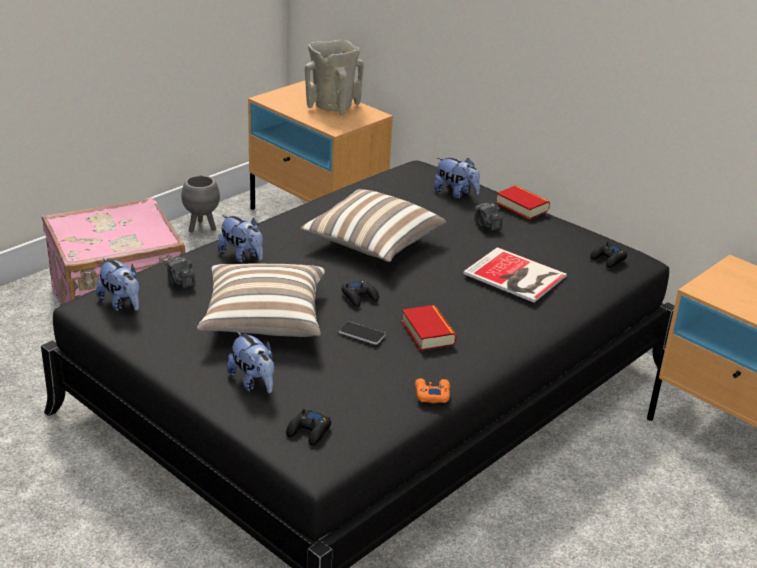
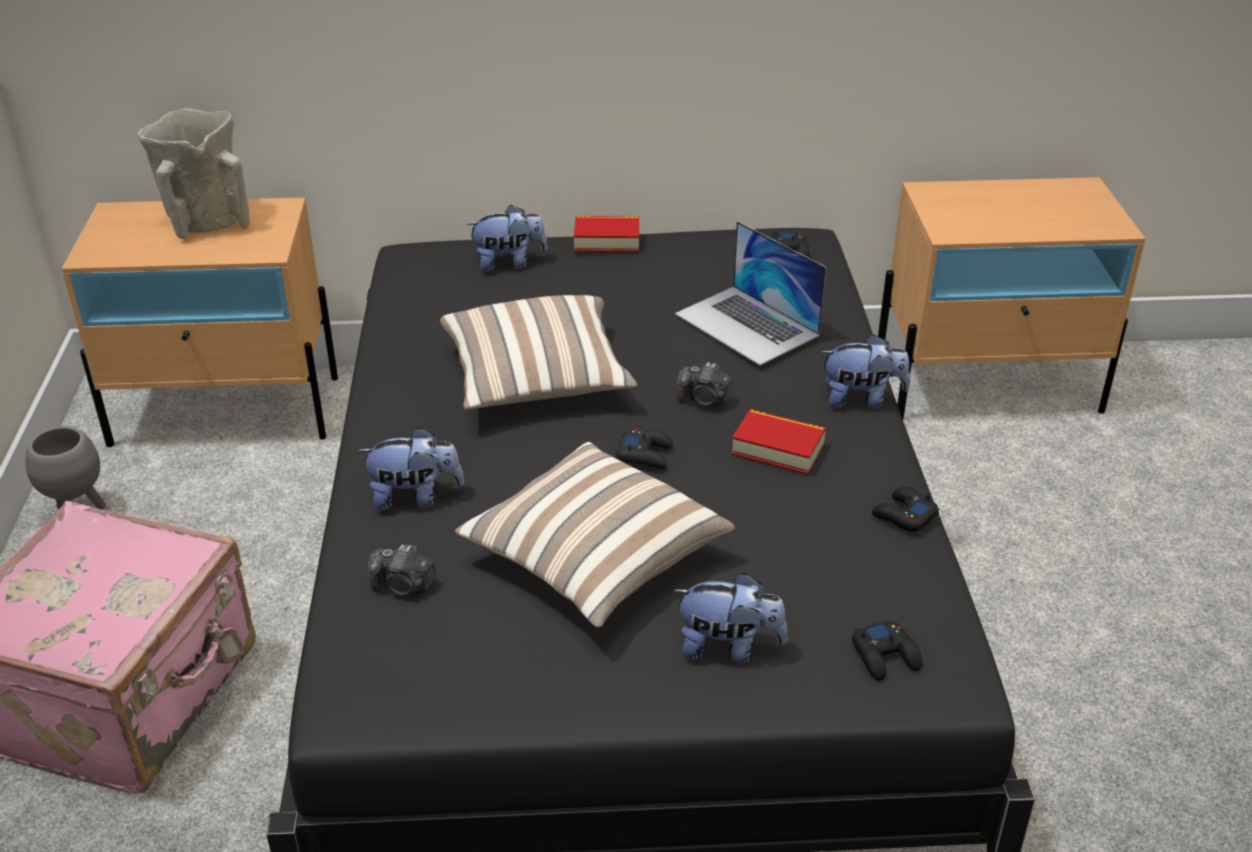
camera: 45 degrees left, 5 degrees up
(122, 304) = (384, 674): plush toy -> plush toy (861, 399)
(361, 334) = (724, 498): phone -> none
(431, 394) = (903, 516): orange game controller -> black game controller
(487, 225) = (613, 283): camera -> camera (704, 400)
(516, 276) = (747, 325): book -> laptop

